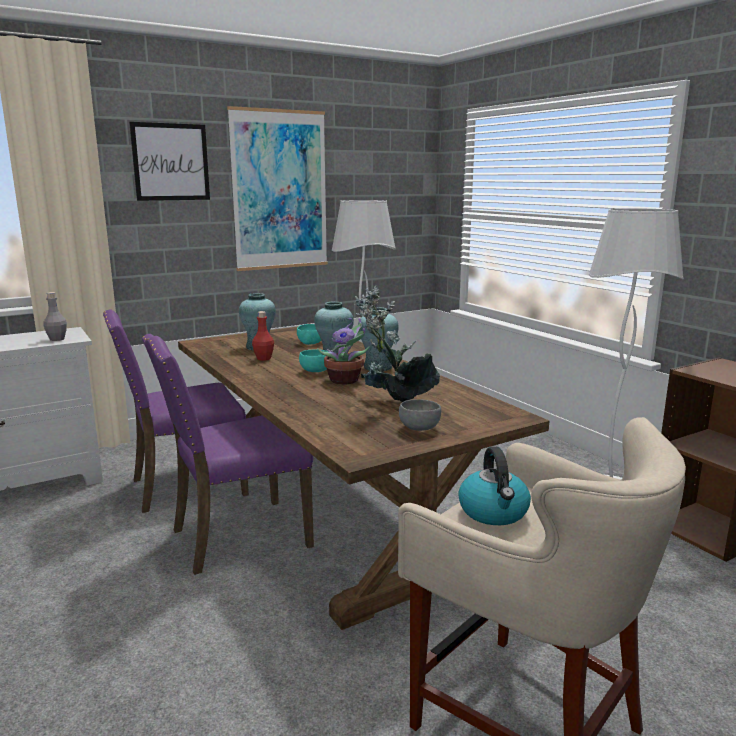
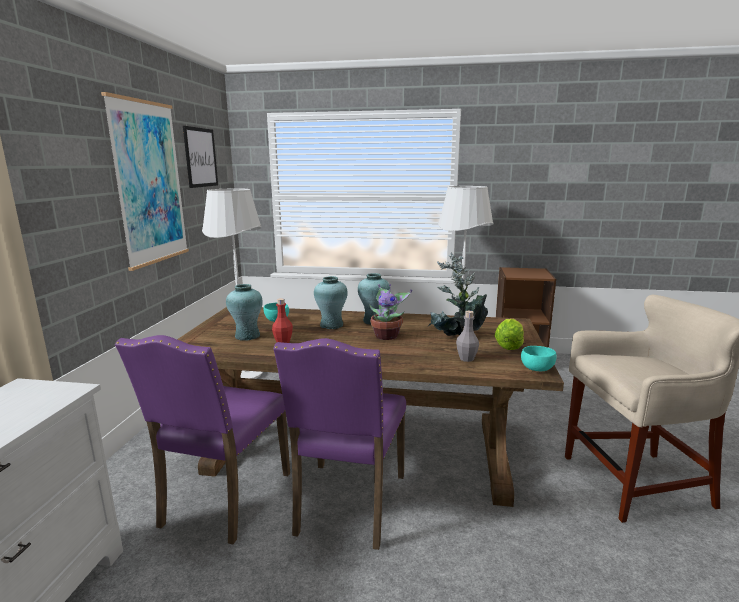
camera: 50 degrees left, 0 degrees up
(57, 339) = (44, 399): grey bottle -> grey bottle (466, 358)
(171, 162) = (60, 153): picture -> picture (200, 157)
(315, 371) = (349, 337): turquoise bowl -> turquoise bowl (536, 369)
(419, 428) = (509, 345): grey bowl -> lettuce
(494, 512) = (633, 369): kettle -> none

